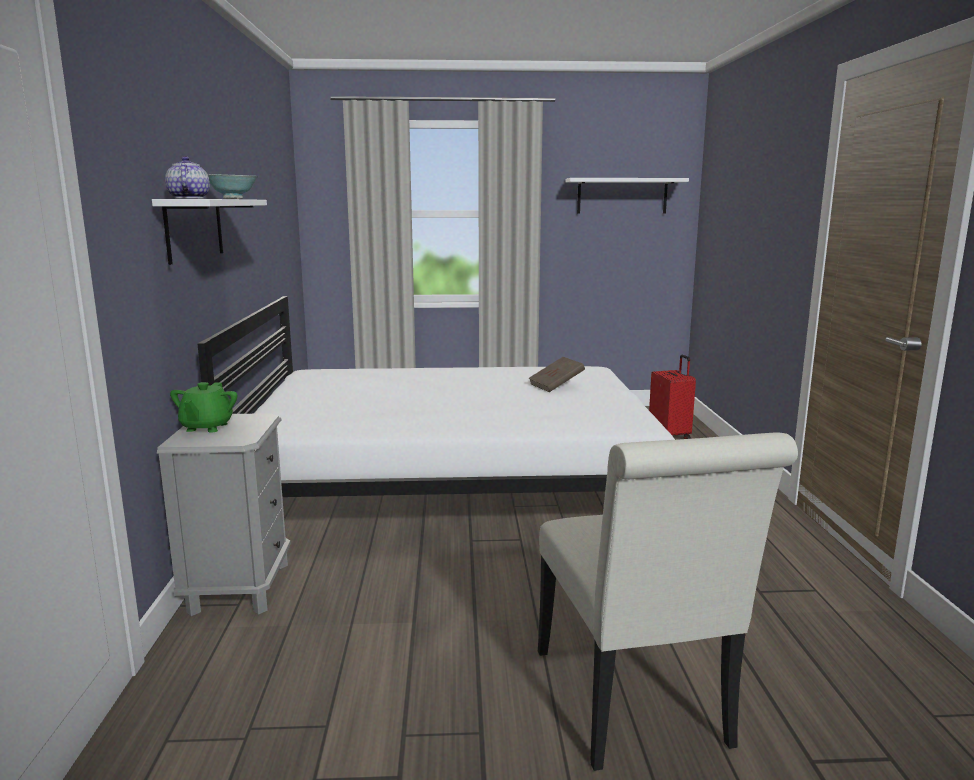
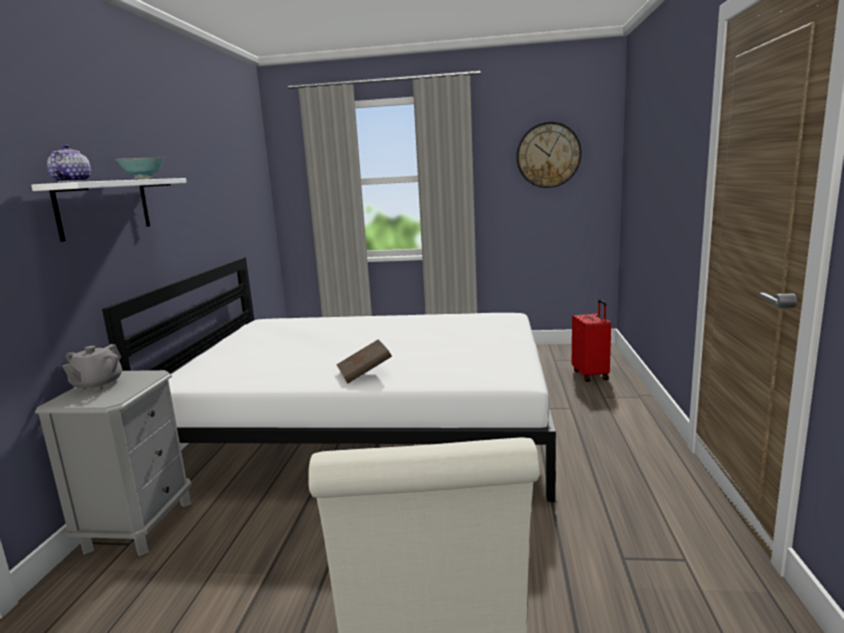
camera: 10 degrees right, 0 degrees up
(206, 427) = (97, 385): green teapot -> grey teapot
(556, 386) = (463, 334): brown book -> brown book (364, 374)
(622, 196) = (548, 155): white shelf -> wall clock

